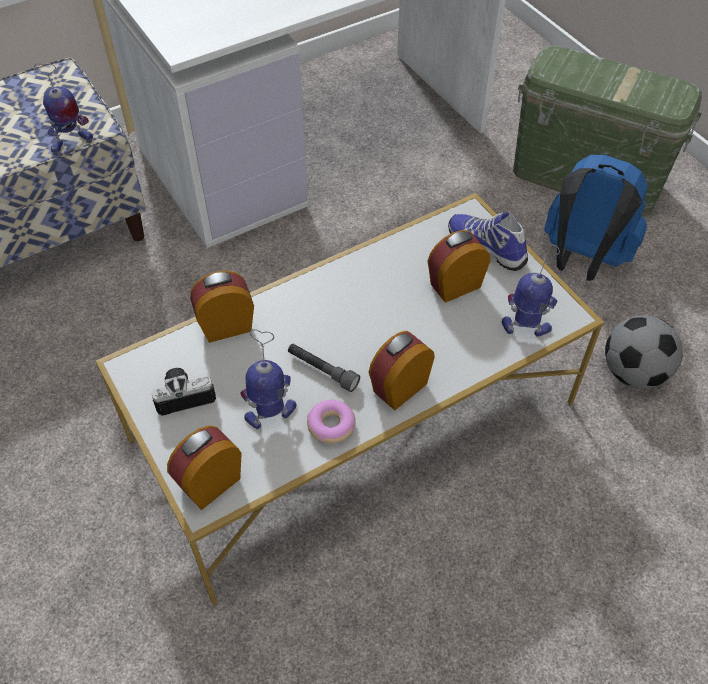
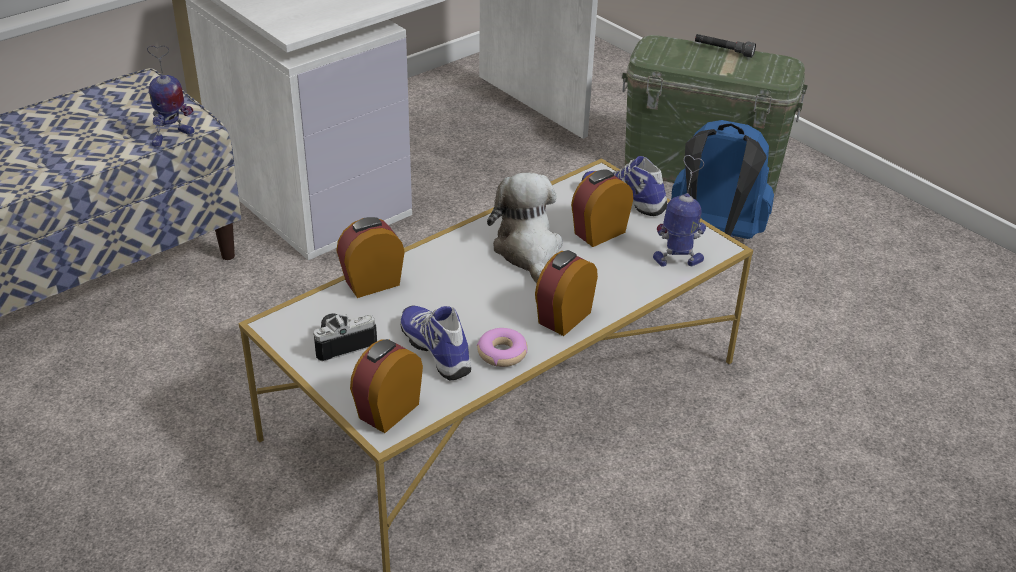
camera: 10 degrees left, 15 degrees down
(271, 414) = (438, 350): toy robot -> shoe
(322, 371) = (481, 311): grey flashlight -> grey flashlight (723, 50)
(381, 302) = (528, 251): none -> plush toy
(634, 372) = (788, 331): football -> none

